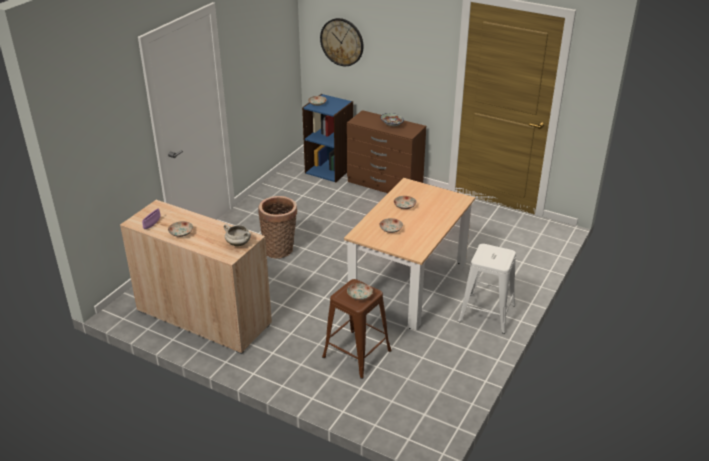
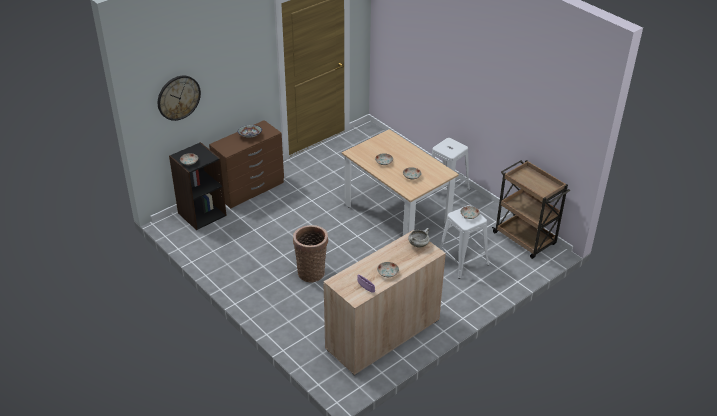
camera: 70 degrees left, 5 degrees up
(329, 170) = (201, 214): blue bookcase -> black bookcase
(356, 353) = (462, 260): brown stool -> white stool
(434, 404) = (525, 239): none -> brown cart

